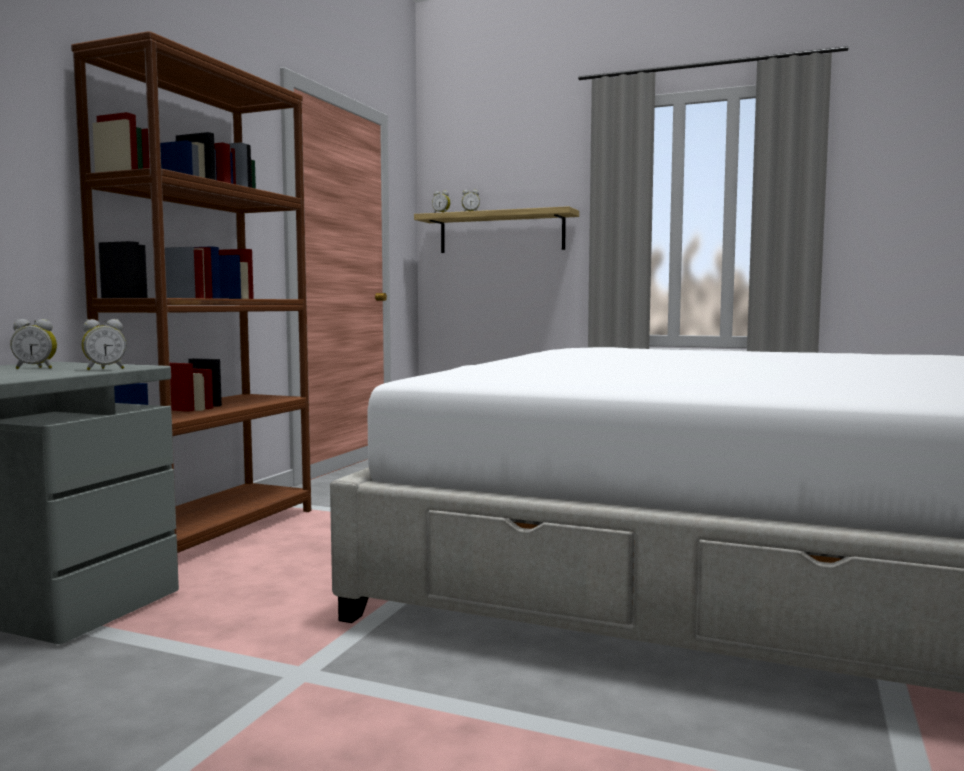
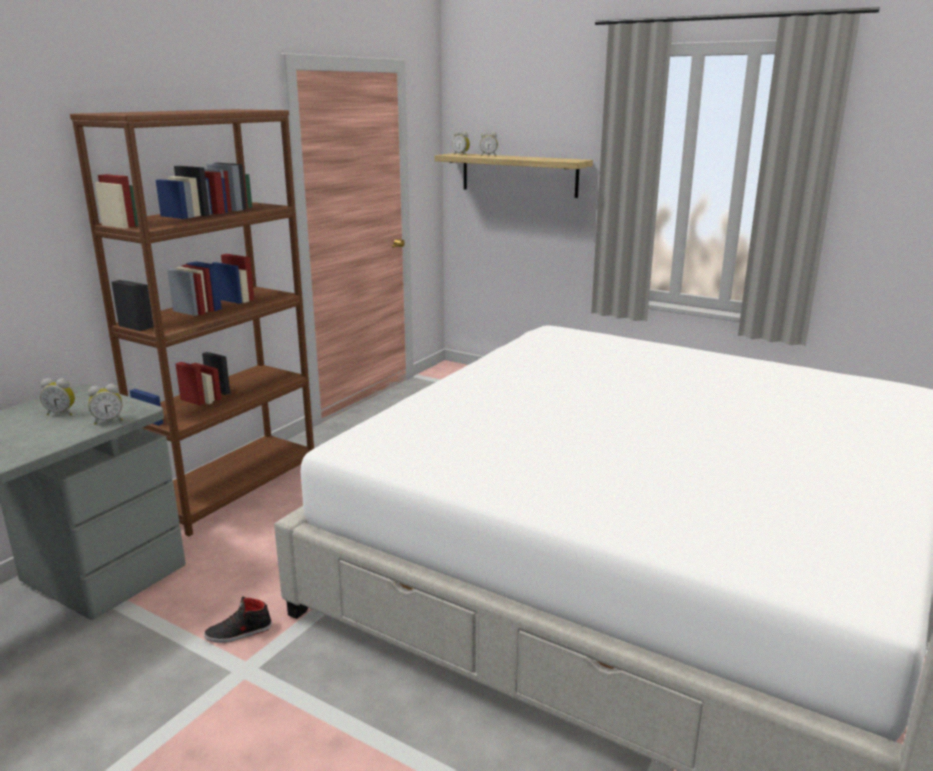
camera: 10 degrees right, 15 degrees up
(277, 642) = (239, 633): none -> black shoe

